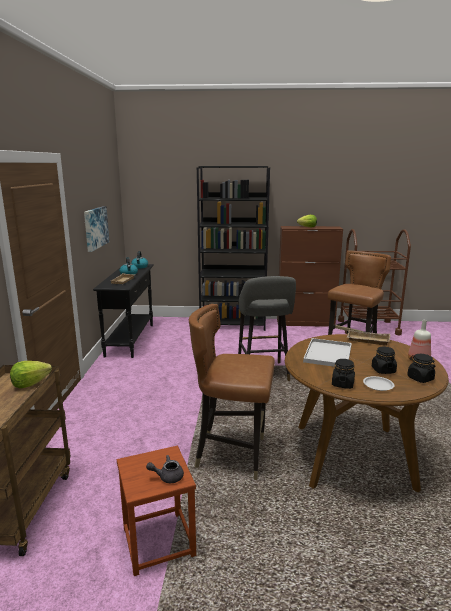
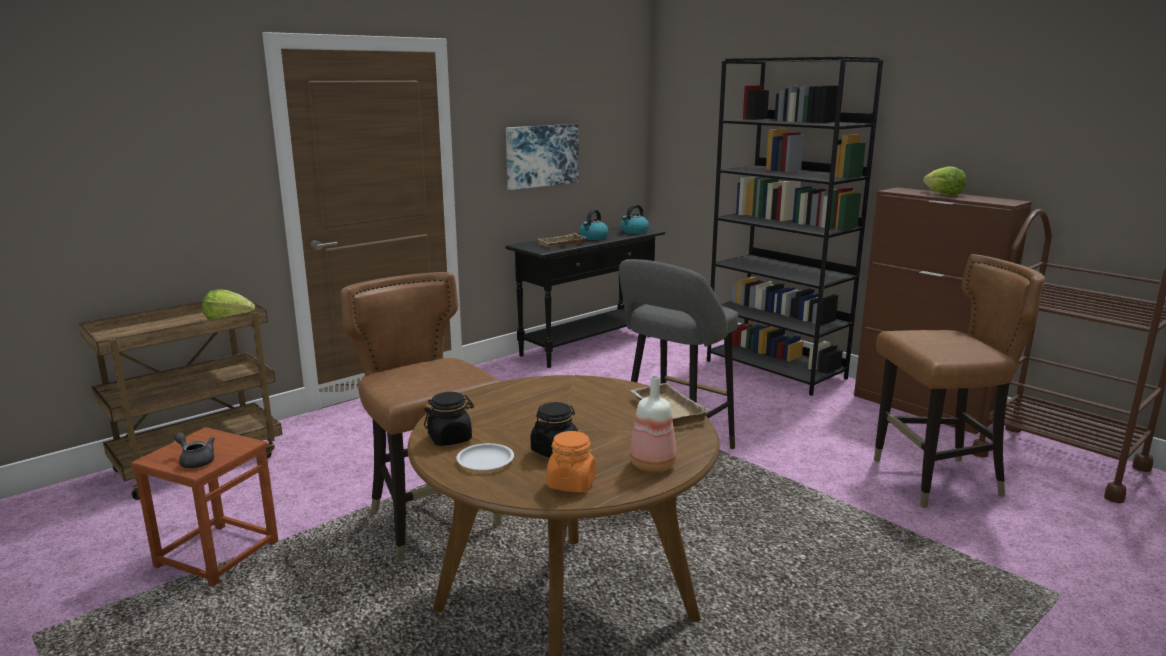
camera: 45 degrees right, 0 degrees up
(327, 353) = (552, 401): white tray -> none
(420, 378) = (571, 483): black jar -> orange jar

